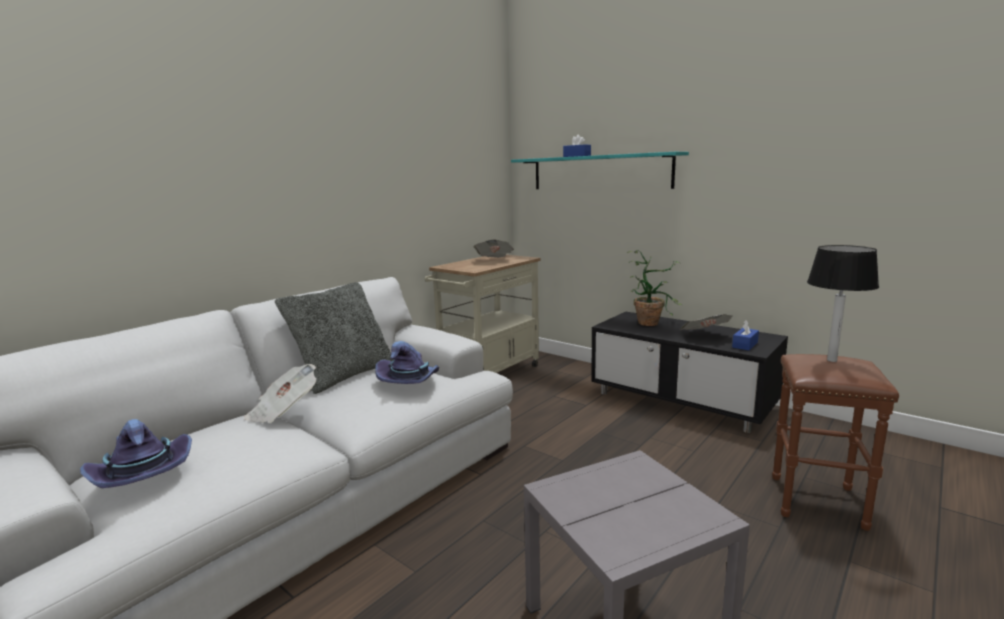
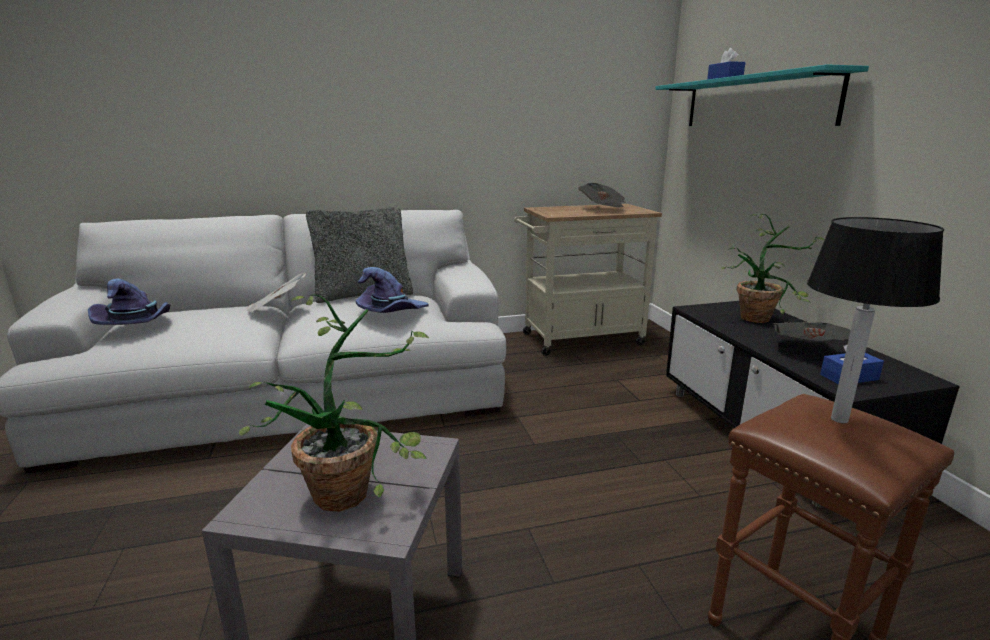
camera: 35 degrees right, 5 degrees up
(647, 505) = (355, 488): none -> potted plant

